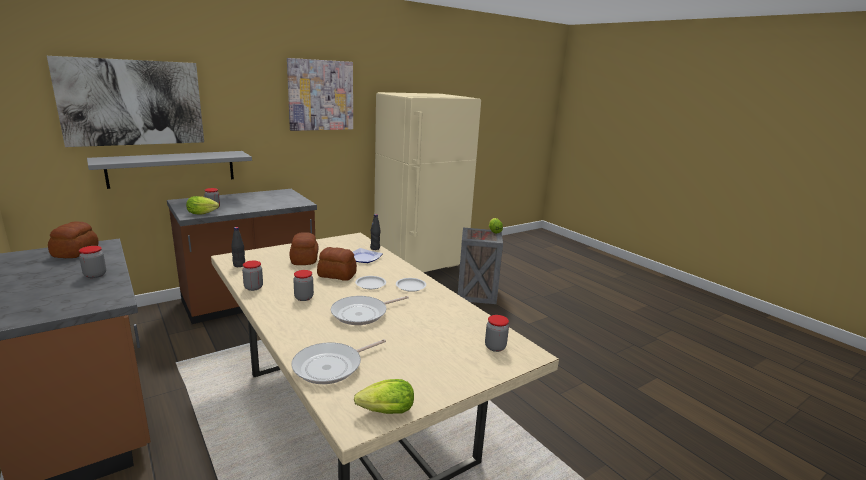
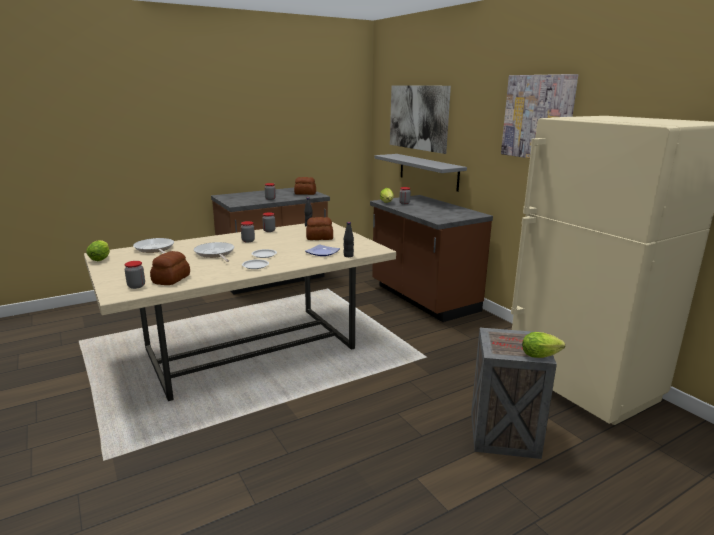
camera: 95 degrees right, 0 degrees up
(337, 275) = (285, 246): bread -> bread (170, 279)

